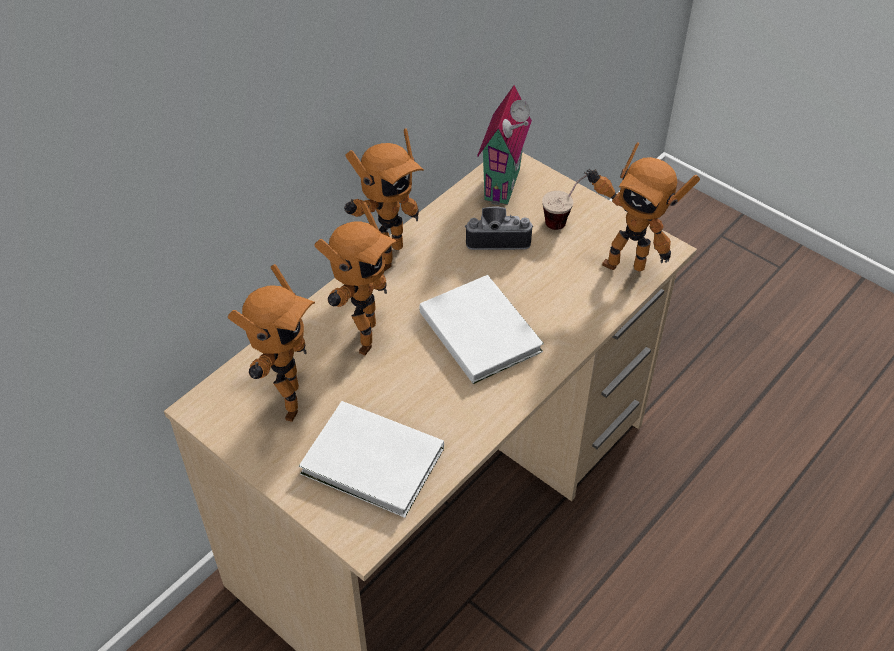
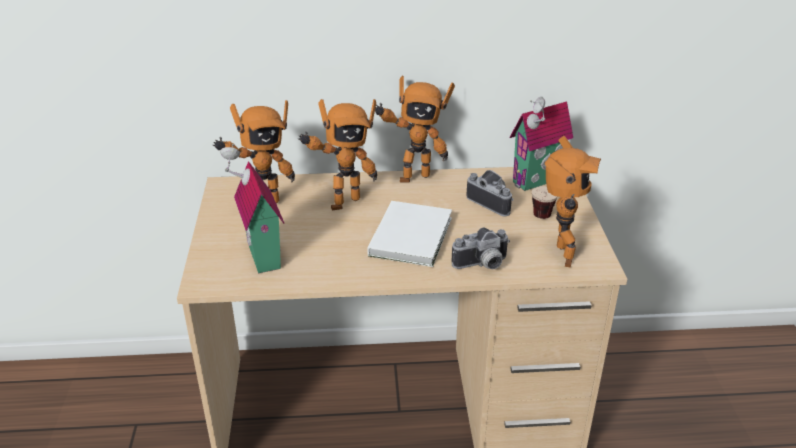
camera: 45 degrees right, 15 degrees down
(374, 464) = (260, 256): white book -> toy house
(579, 318) = (482, 265): none -> camera
(623, 262) = (558, 256): toy robot -> toy robot turned 150 degrees counterclockwise

